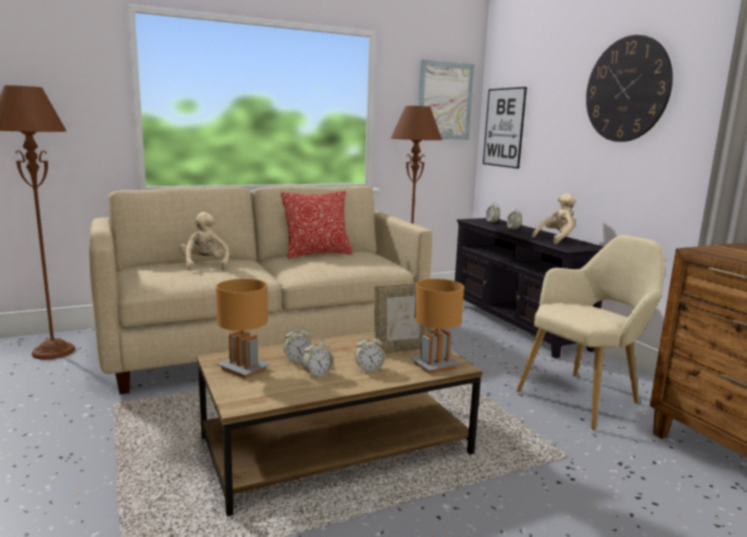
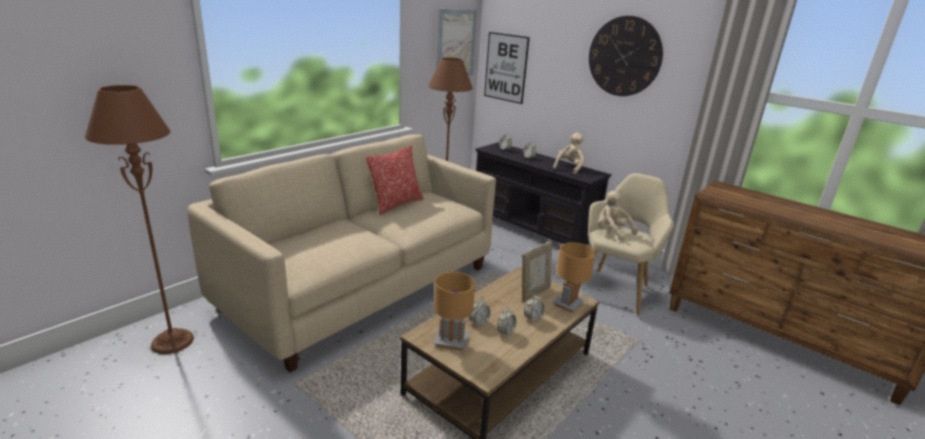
camera: 25 degrees left, 10 degrees up
(204, 265) = (323, 238): beige plush toy -> beige plush toy (612, 232)

